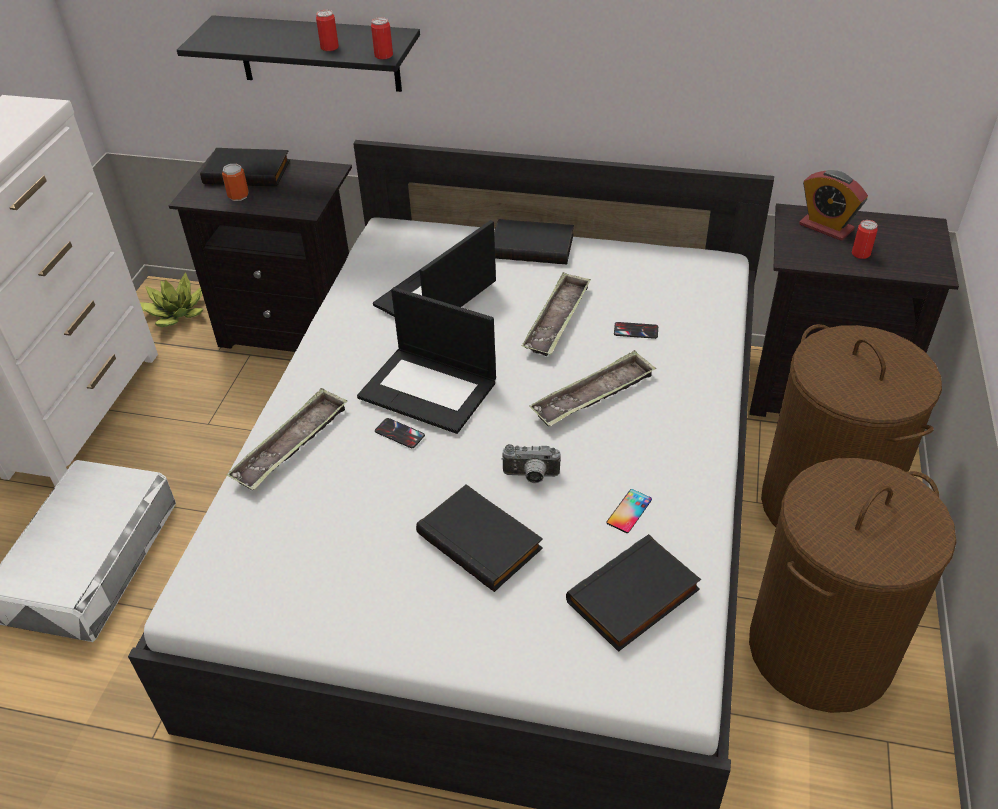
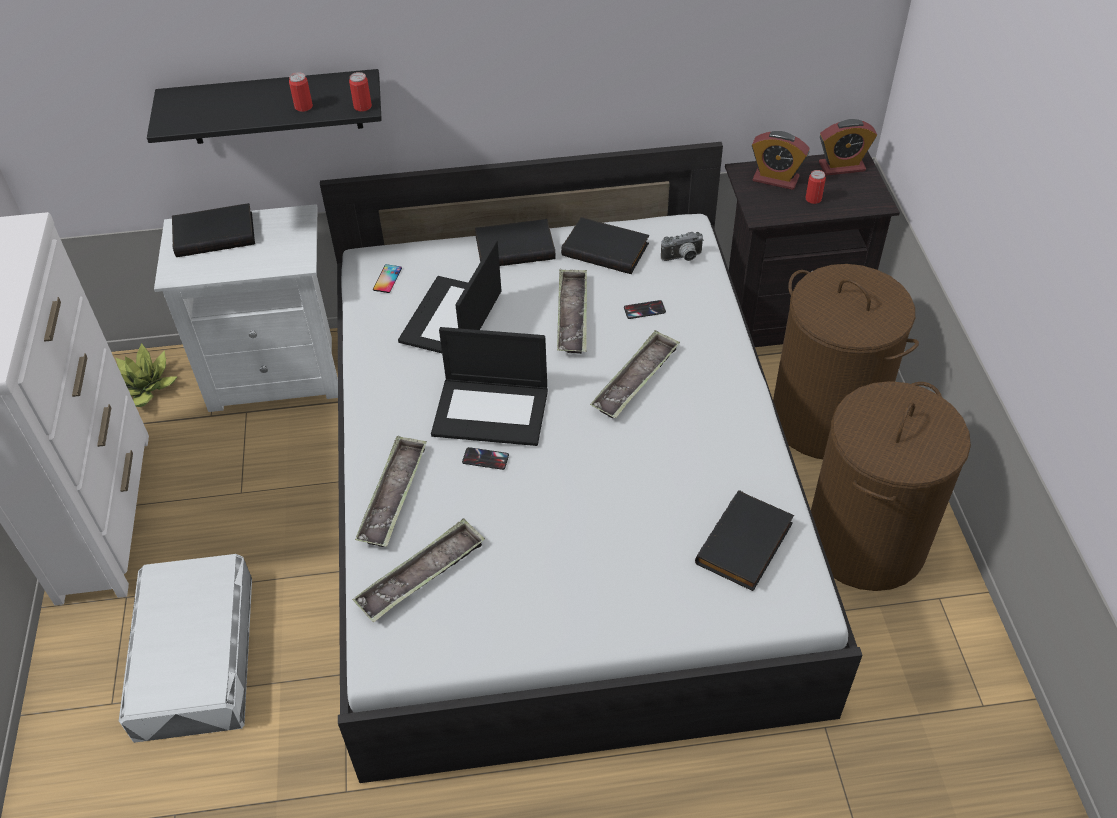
camera: 20 degrees left, 5 degrees up
(238, 196) = (221, 263): can -> none
(275, 529) = (421, 575): none -> tray
(295, 327) = (277, 372): black nightstand -> white nightstand
(482, 540) = (603, 533): black book -> black book (606, 248)
(531, 476) = (617, 467): camera -> camera (683, 258)
(629, 511) = (710, 474): phone -> phone (387, 279)
(908, 229) = (842, 167): none -> alarm clock

